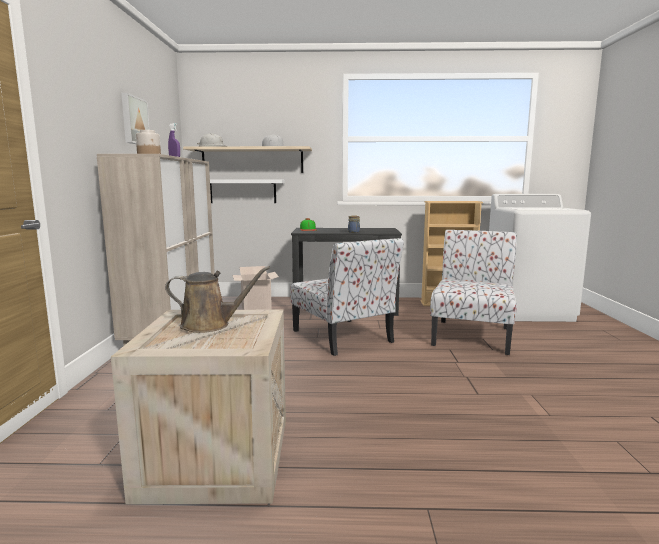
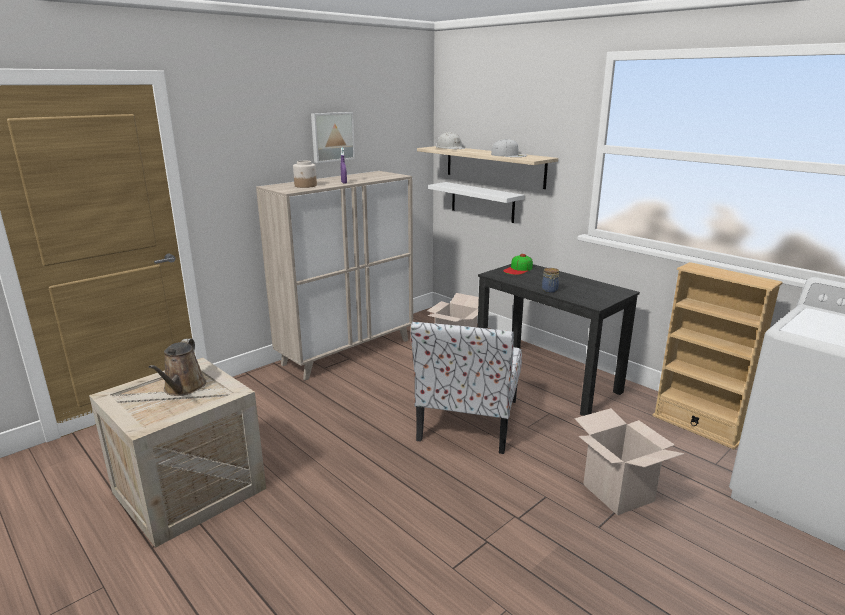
camera: 45 degrees right, 10 degrees up
(210, 325) = (183, 388): brown watering can -> brown watering can turned 45 degrees clockwise
(472, 335) = (618, 492): chair -> cardboard box

